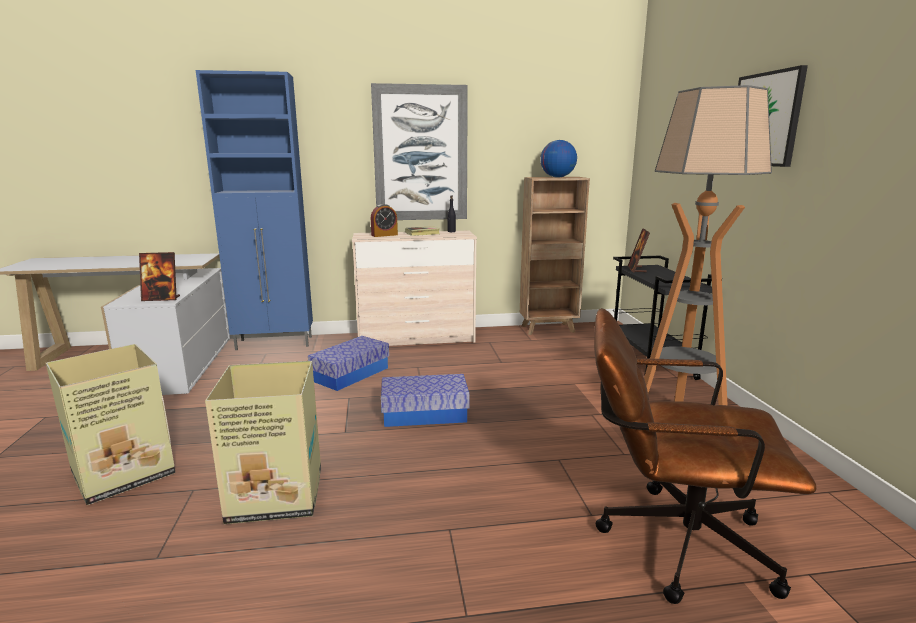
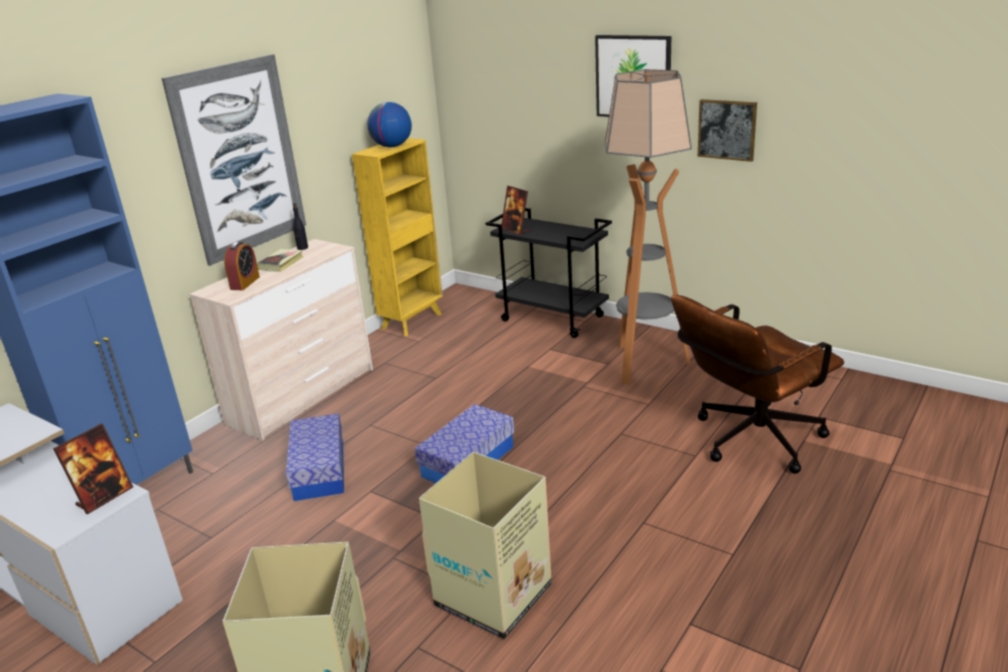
camera: 45 degrees left, 10 degrees up
(549, 329) = (413, 321): brown bookcase -> yellow bookcase
(846, 176) = (727, 129): none -> picture

